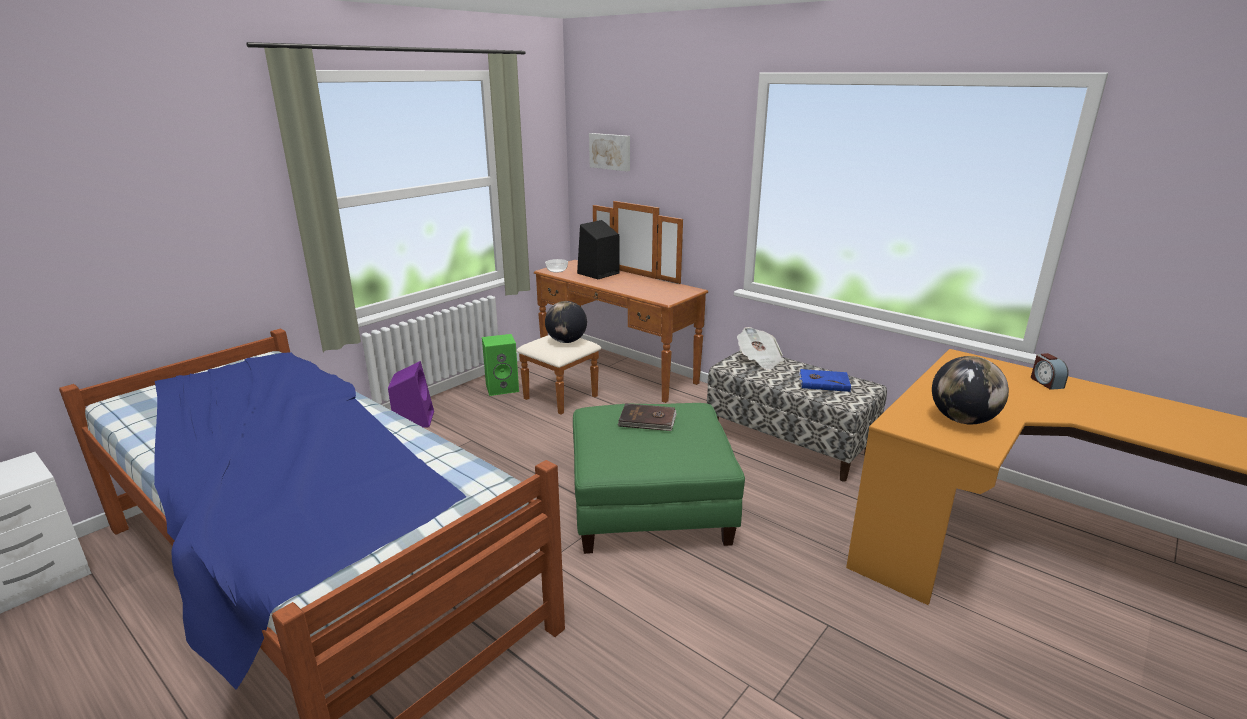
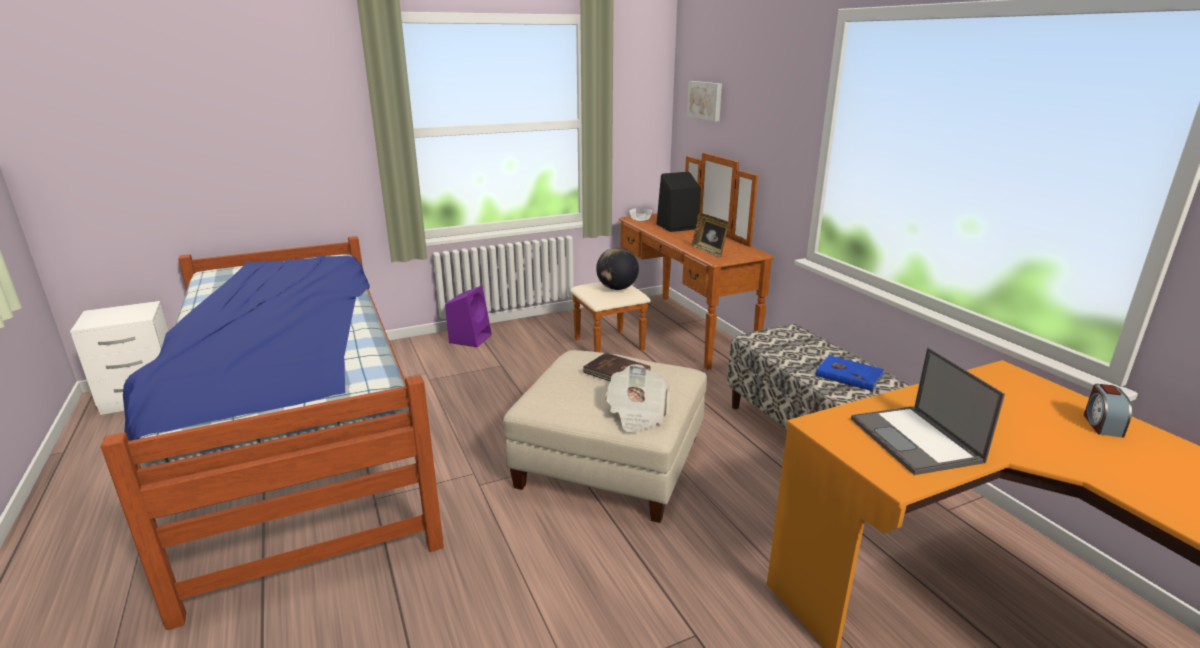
camera: 25 degrees right, 0 degrees up
(503, 388) = (564, 326): green speaker -> none
(650, 504) = (611, 461): green ottoman -> beige ottoman
(652, 293) = (709, 251): none -> picture frame
(759, 360) = (795, 339): newspaper -> newspaper (637, 414)
(962, 420) = (916, 440): globe -> laptop

